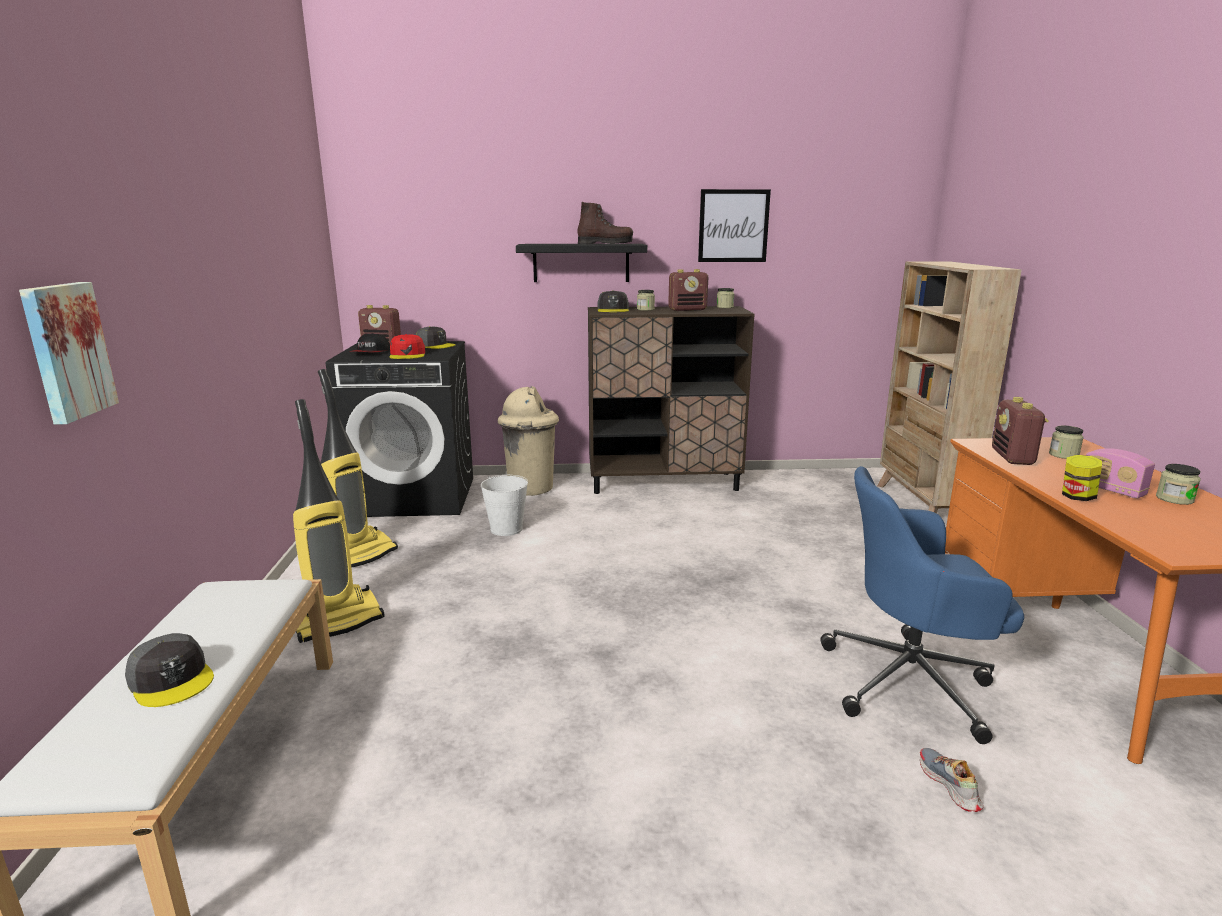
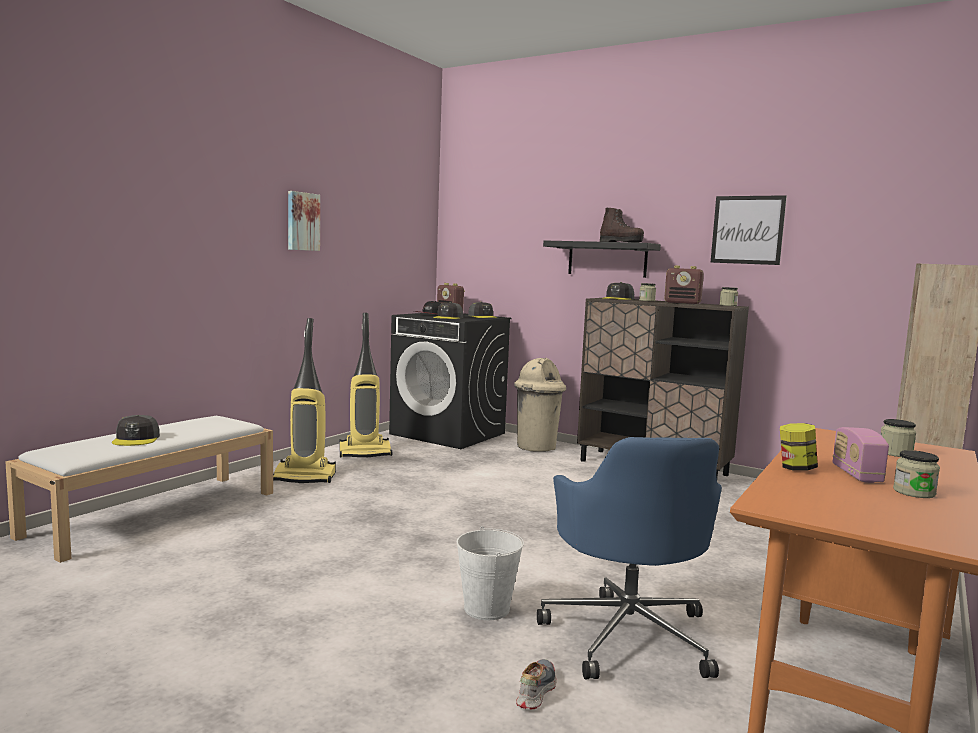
camera: 35 degrees right, 10 degrees down
(66, 351) = (157, 257): picture -> picture (302, 221)
(407, 355) = (448, 317): red cap -> grey cap
(506, 529) = (477, 463): white bucket -> white bucket (486, 609)
(911, 682) = (628, 634): blue office chair -> blue office chair turned 135 degrees counterclockwise
(1012, 458) = (823, 443): radio -> none

